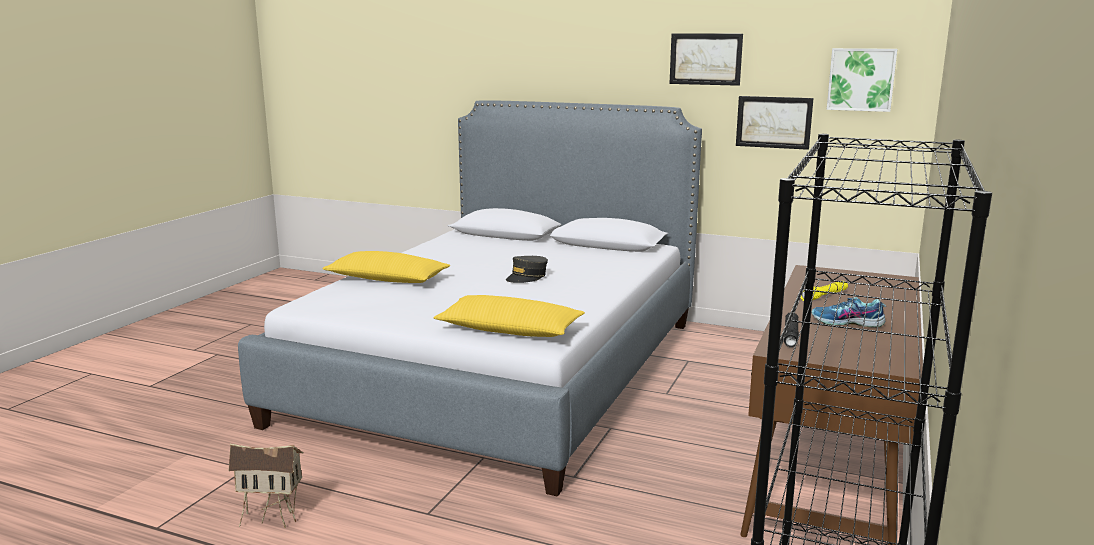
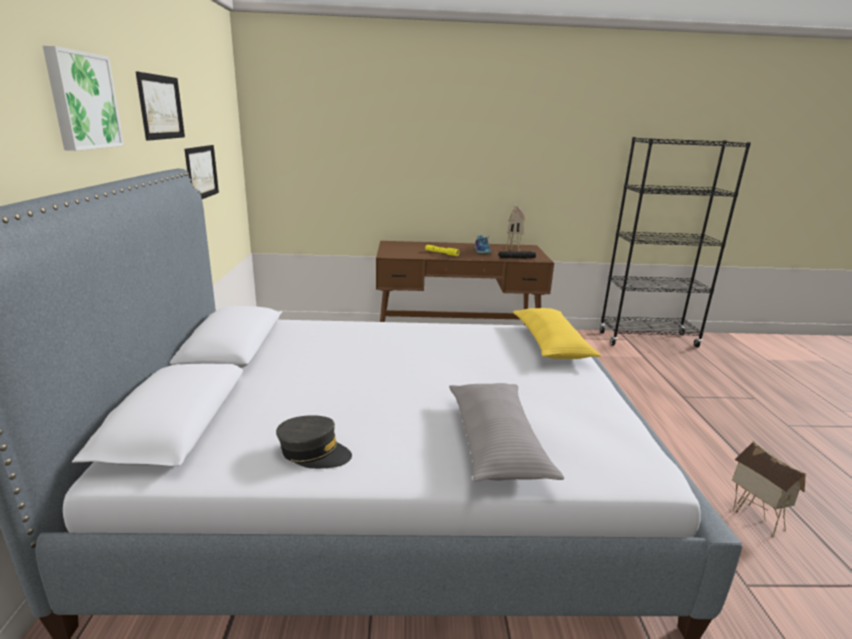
camera: 115 degrees left, 5 degrees up
(387, 280) = (496, 442): yellow pillow -> grey pillow
(527, 277) = (407, 361): grey cap -> grey cap (314, 452)
(861, 79) = (223, 125): picture -> picture (82, 101)
(862, 347) = (514, 250): none -> toy house

